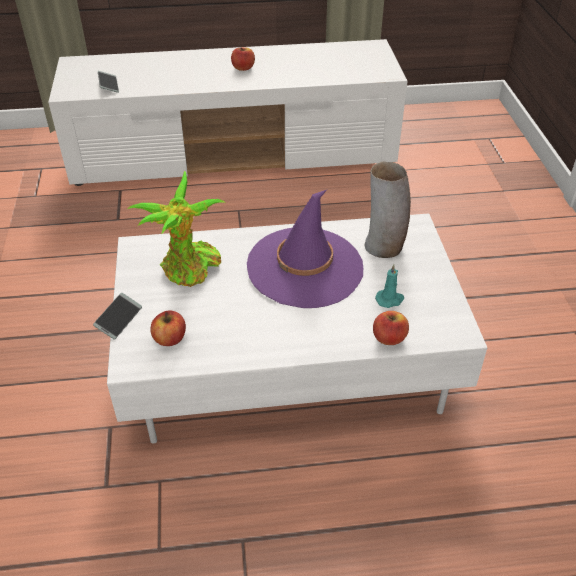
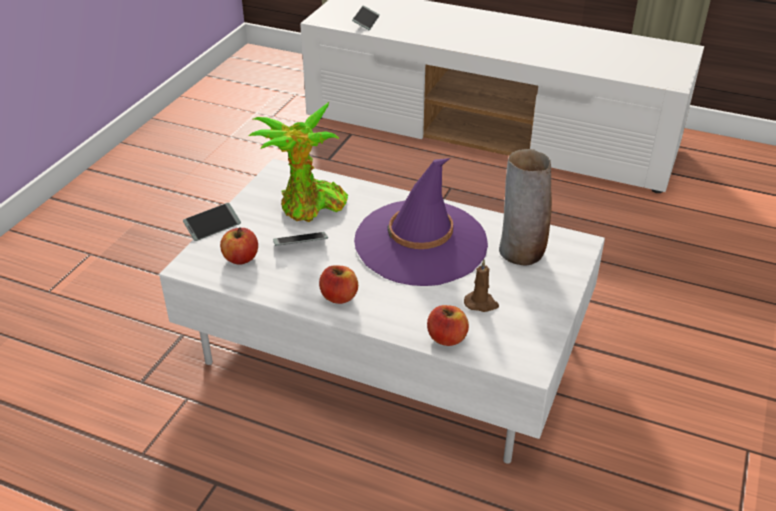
camera: 30 degrees right, 5 degrees down
(210, 305) = (300, 243): none -> phone
(243, 68) = (512, 37): apple -> apple (339, 297)
(390, 299) = (481, 303): turquoise candle -> brown candle

